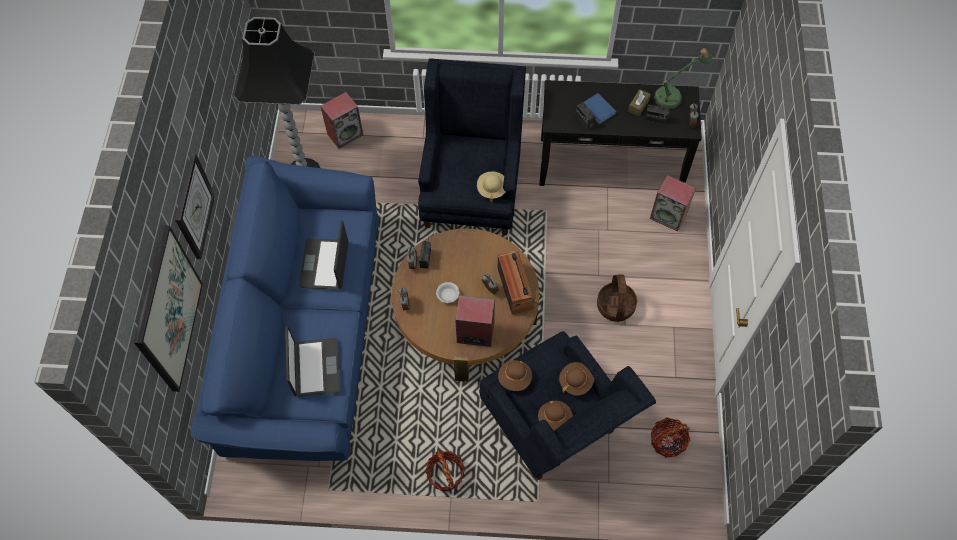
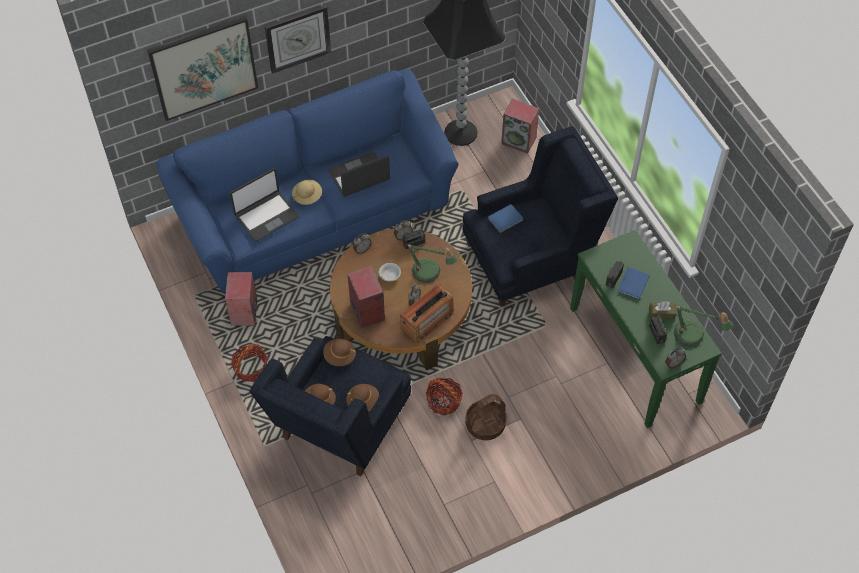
camera: 60 degrees right, 5 degrees down
(452, 173) = (506, 219): none -> blue book
(467, 262) = (430, 274): none -> table lamp
(491, 189) = (512, 256): beige hat -> beige hat (307, 196)
(610, 164) = (635, 354): black console table -> green console table
(667, 441) = (376, 524): basket -> basket (443, 401)
(669, 216) = (612, 428): speaker -> speaker (245, 313)

